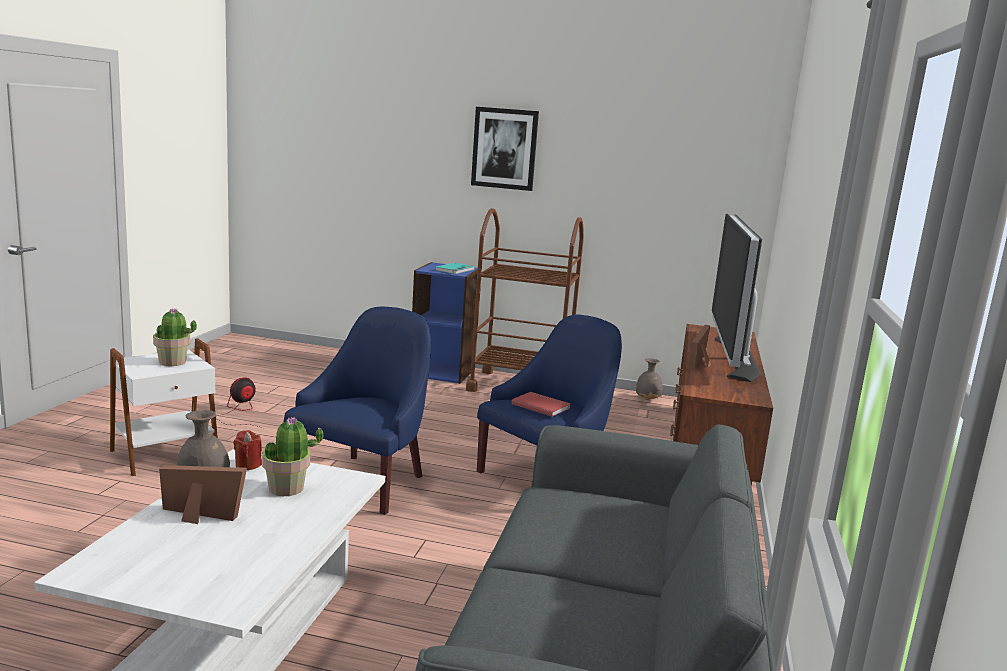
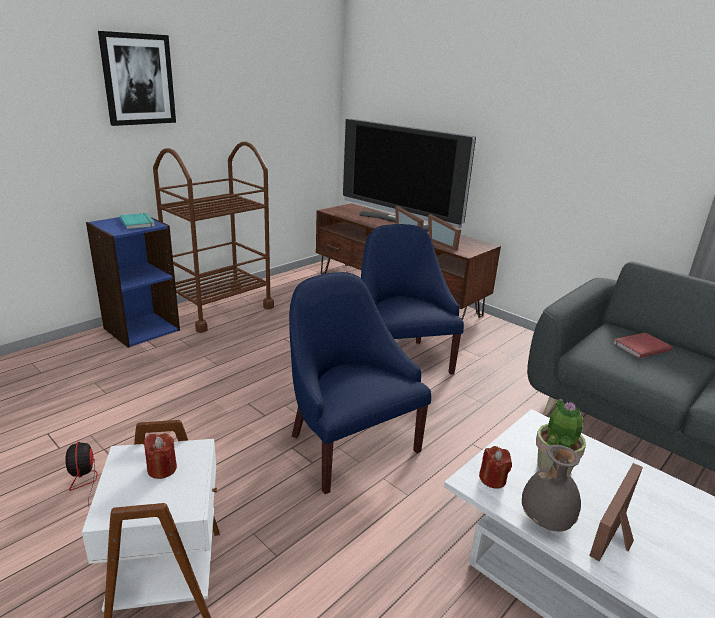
camera: 60 degrees left, 10 degrees up
(173, 362) = (162, 469): potted plant -> red candle
(541, 406) = (408, 306): red book -> red book (640, 346)
(648, 399) = (296, 276): grey vase -> none
(706, 380) = (444, 243): none -> picture frame

